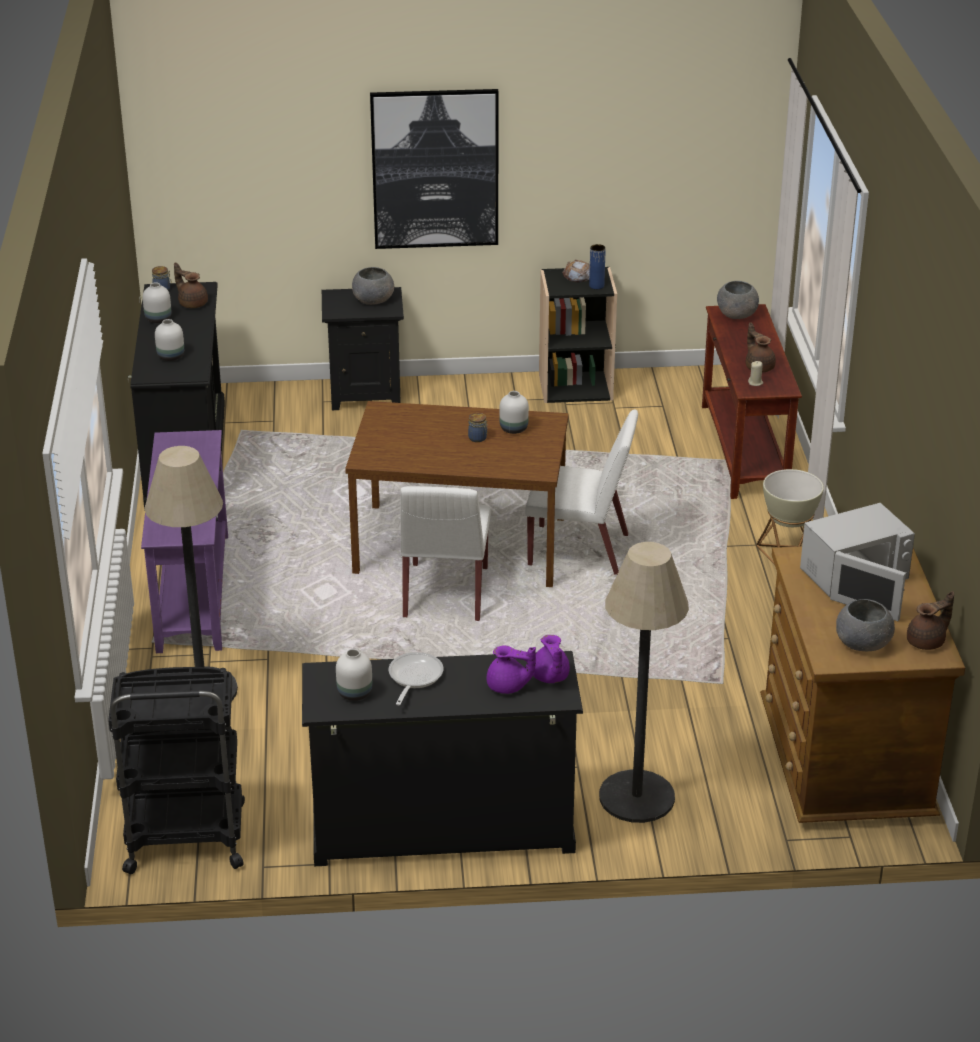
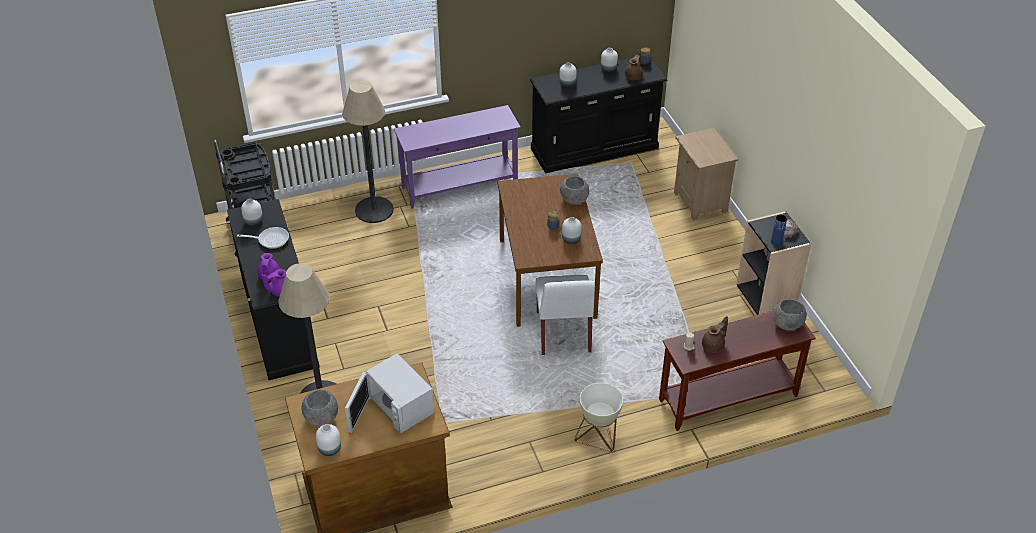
camera: 75 degrees right, 10 degrees up
(366, 395) = (699, 203): black nightstand -> beige nightstand
(374, 300) = (712, 151): grey bowl -> grey bowl (574, 199)
(435, 169) = (765, 102): picture -> none
(445, 593) = (494, 282): white chair -> none
(927, 642) = (329, 449): brown teapot -> white vase

